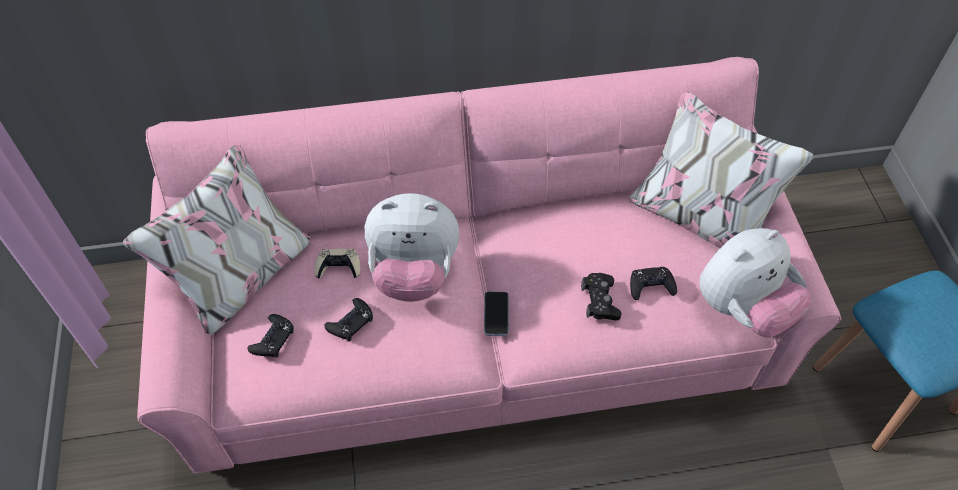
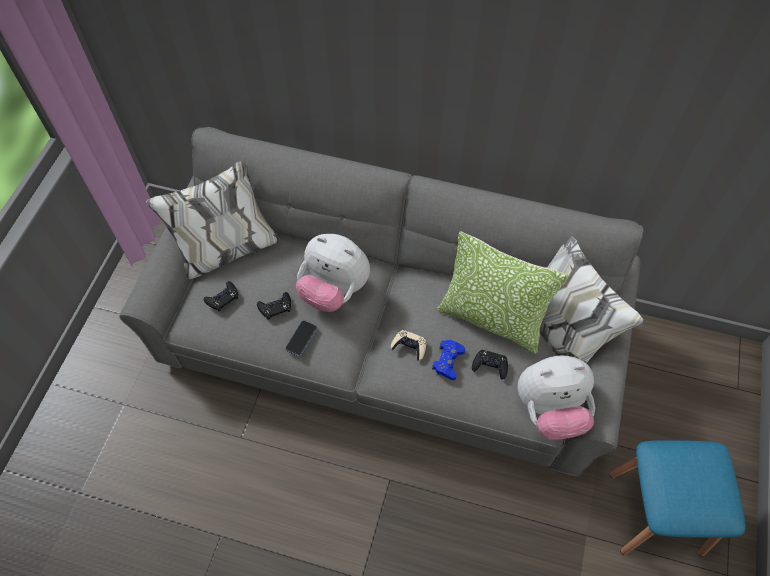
camera: 25 degrees right, 5 degrees up
(338, 267) = (287, 266): beige game controller -> beige game controller (409, 346)
(479, 324) = (386, 339): pink sofa -> grey sofa
(496, 314) = (374, 341): phone -> phone (301, 338)
(600, 301) = (448, 361): black game controller -> blue game controller
(622, 233) = (491, 319): none -> pillow

